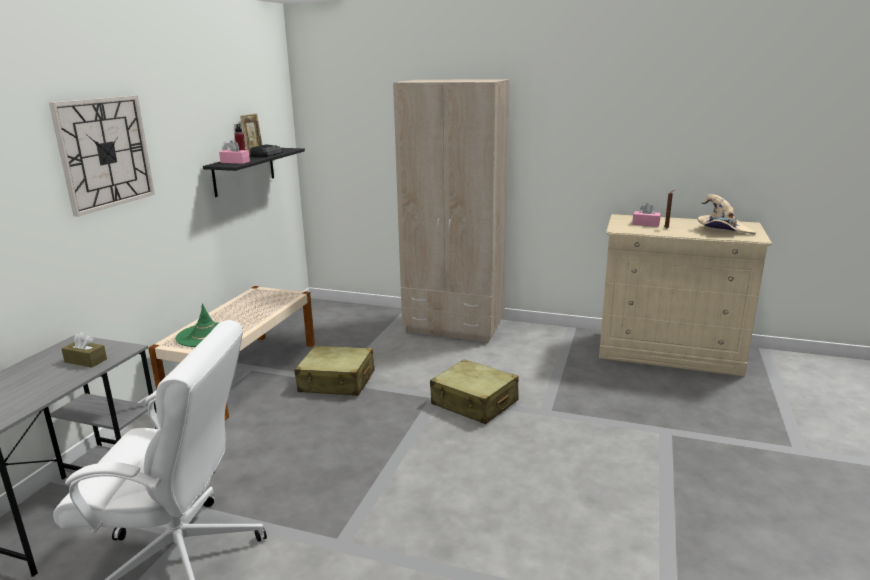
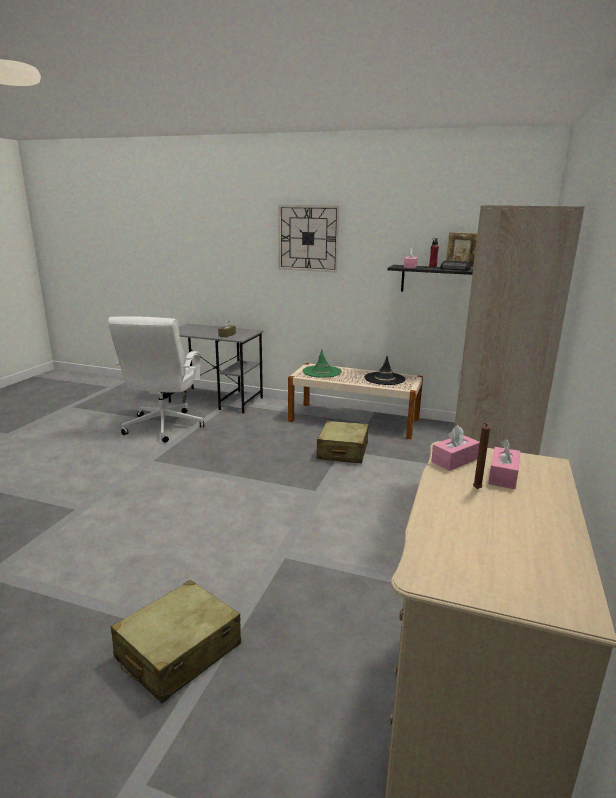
camera: 90 degrees right, 0 degrees up
(257, 302) = (384, 379): none -> black hat
(474, 403) = (303, 512): beige suitcase -> beige suitcase (178, 652)
(634, 230) = (454, 460): none -> pink tissue box
(722, 230) = (484, 548): beige hat -> none

